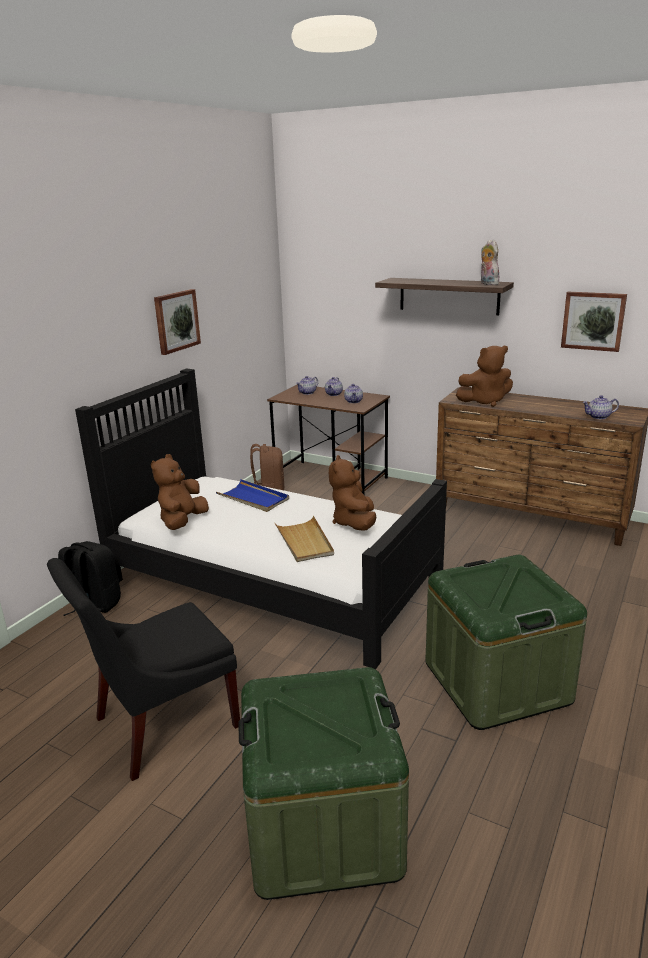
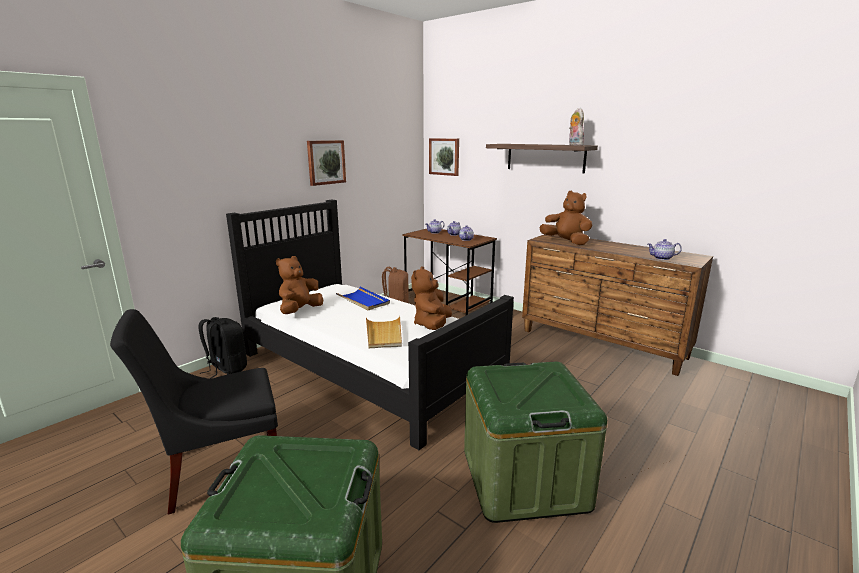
camera: 10 degrees right, 5 degrees down
(485, 401) = (566, 242): brown plush toy -> brown plush toy turned 135 degrees counterclockwise
(593, 321) = (664, 178): picture -> picture (444, 156)

